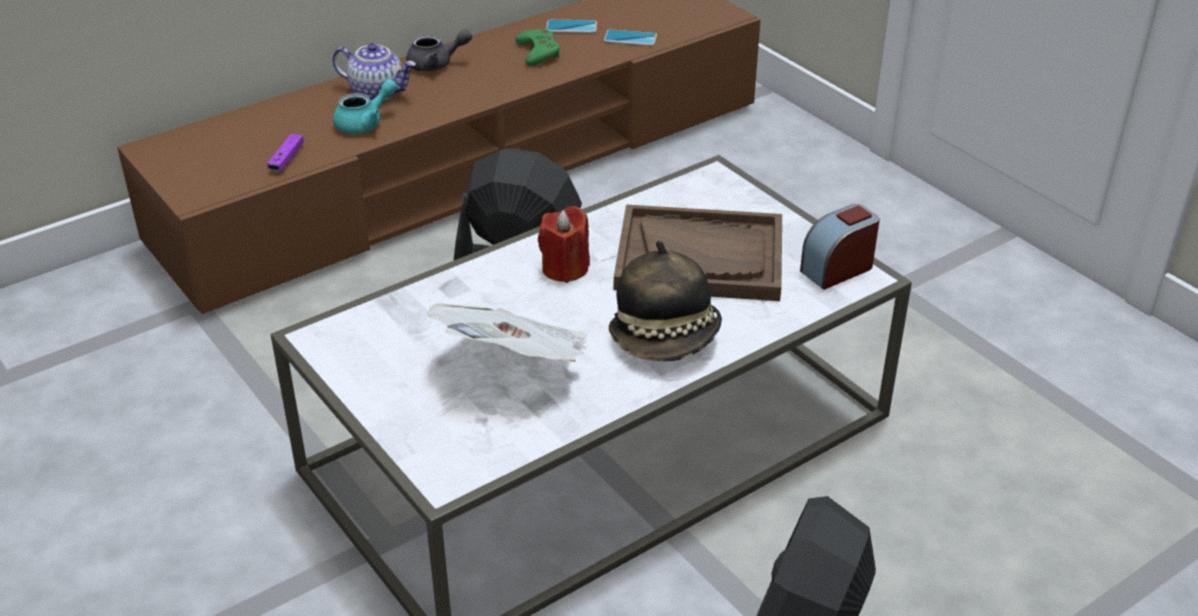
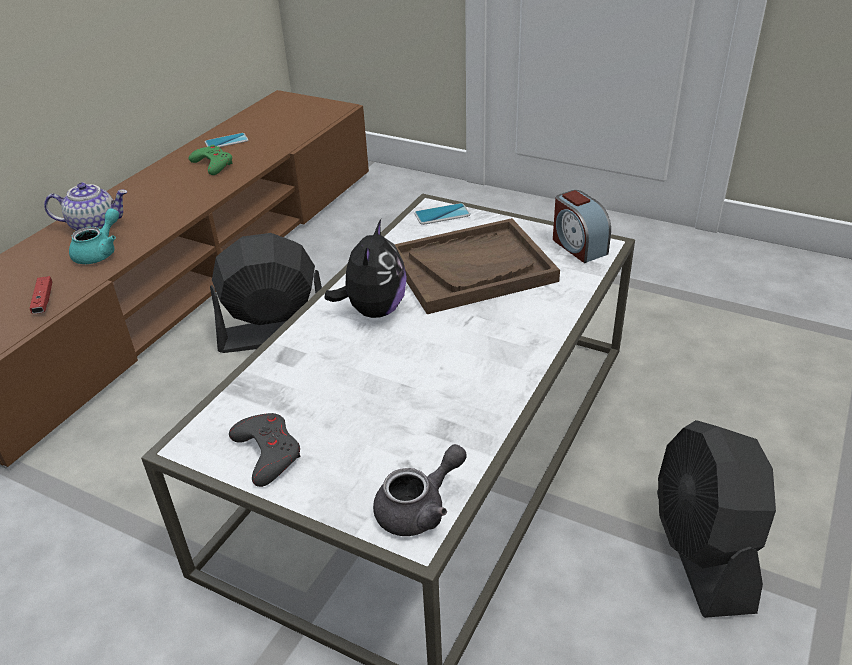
camera: 25 degrees left, 0 degrees up
(286, 159) = (43, 301): purple game controller -> red game controller
(373, 367) = (267, 452): none -> grey game controller
(436, 64) = (133, 193): grey teapot -> grey teapot (419, 508)
(516, 364) = (396, 402): newspaper -> none
(565, 268) = (373, 310): red candle -> plush toy
(630, 38) = (278, 138): phone -> phone (442, 215)
(666, 339) = (500, 338): hat -> none
(837, 269) = (578, 246): alarm clock -> alarm clock turned 60 degrees counterclockwise

